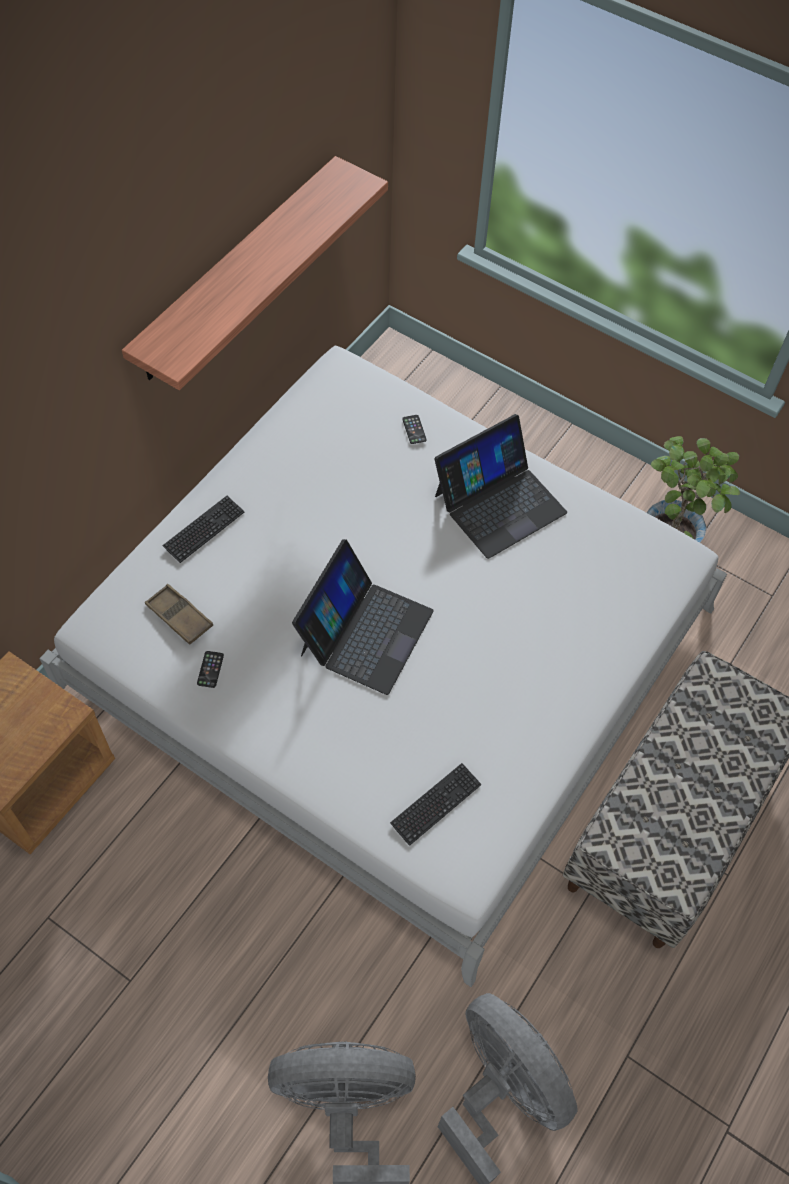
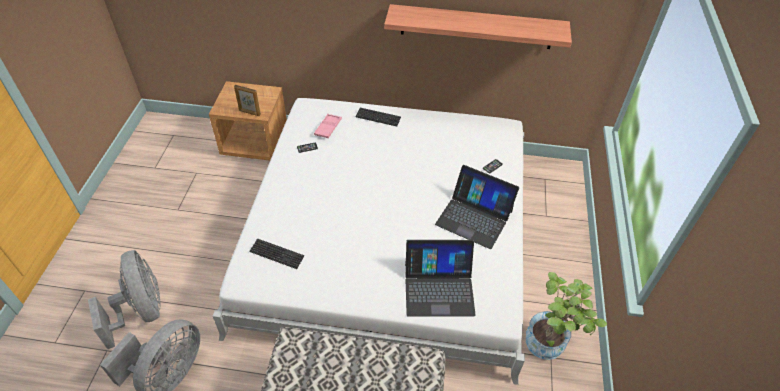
camera: 65 degrees right, 10 degrees down
(48, 733) = (249, 113): none -> picture frame
(179, 617) = (328, 128): brown tray -> pink tray
(365, 632) = (358, 191): laptop -> laptop (439, 288)

